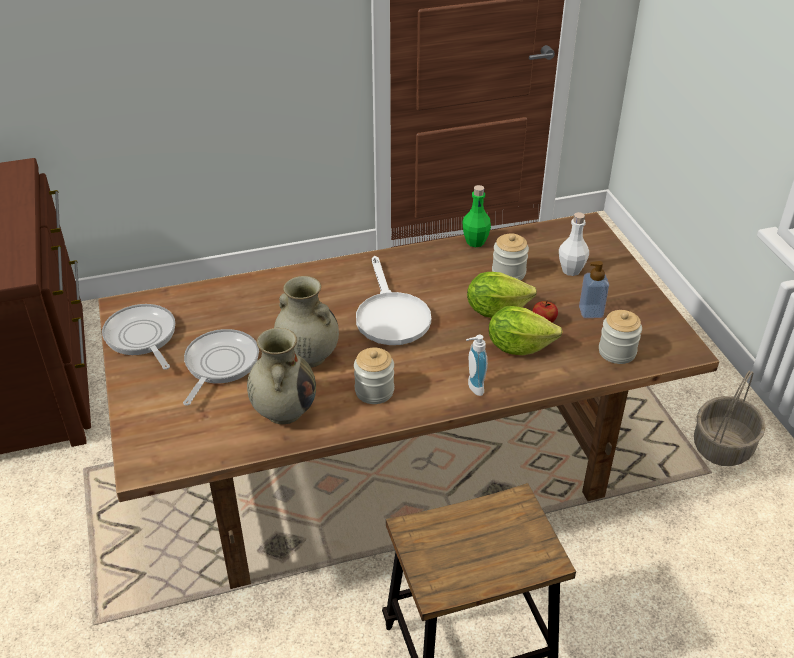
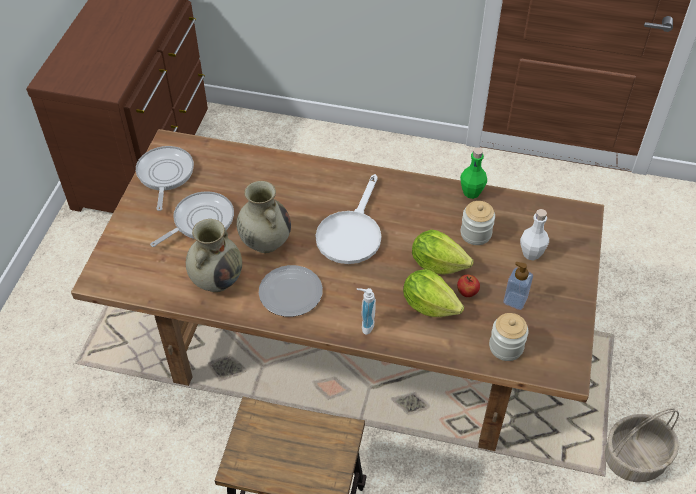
camera: 30 degrees right, 10 degrees up
(374, 391) = (290, 293): jar -> plate

